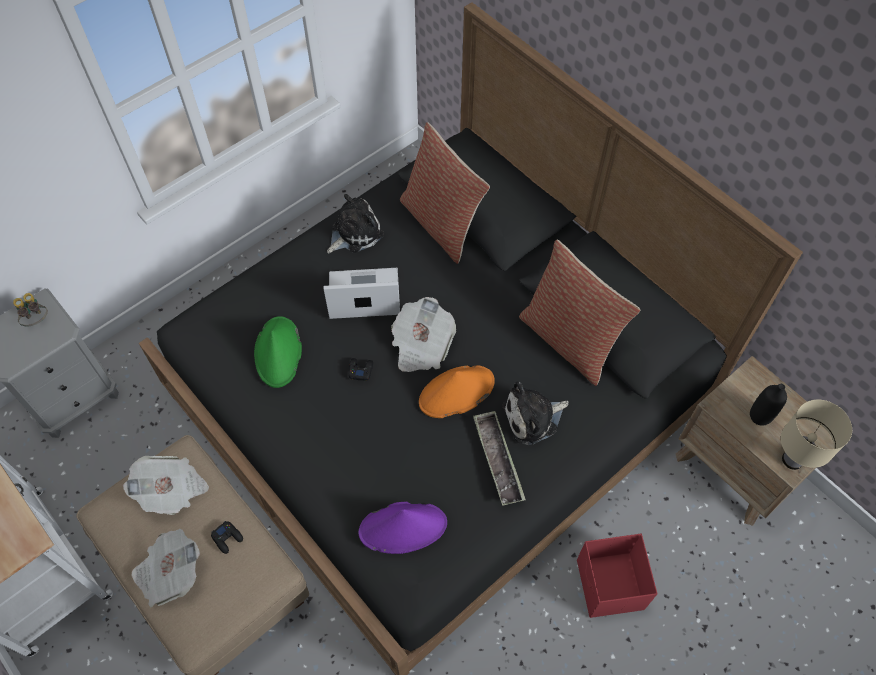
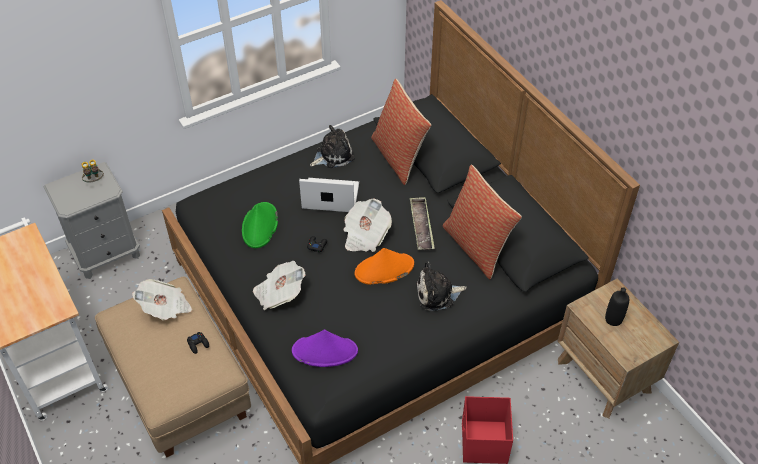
camera: 10 degrees right, 10 degrees down
(170, 573) = (152, 361): newspaper -> newspaper (279, 293)
(498, 460) = (404, 317): tray -> tray (421, 226)
(791, 459) = (631, 352): beige table lamp -> none

